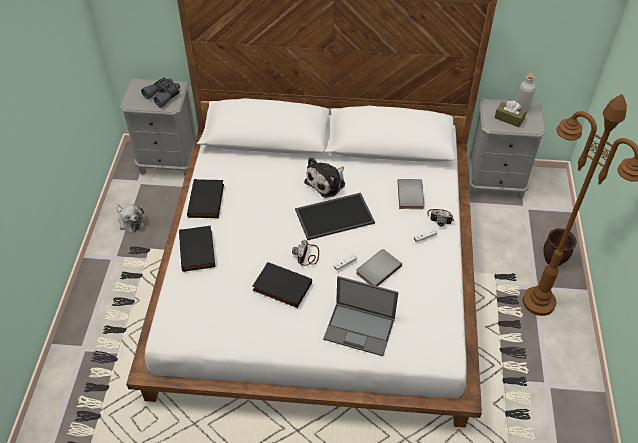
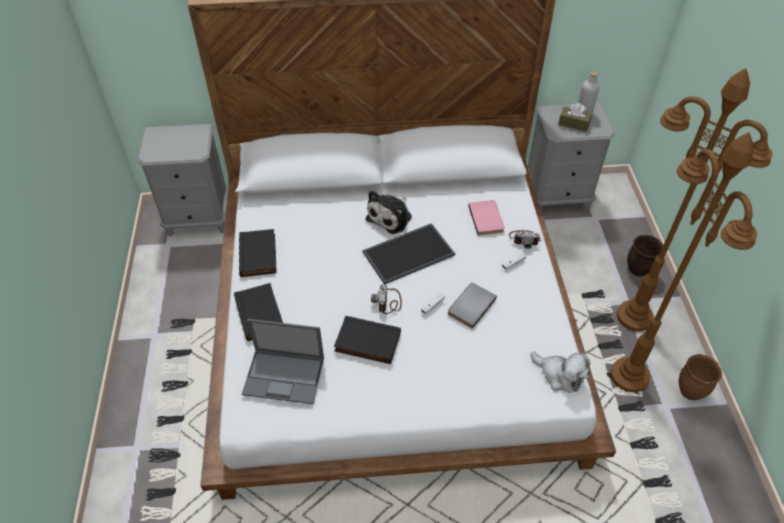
camera: 10 degrees left, 0 degrees up
(130, 221) = (166, 291): plush toy -> plush toy (559, 375)
(163, 95) = (187, 142): grey binoculars -> none
(360, 329) = (467, 377): laptop -> laptop (285, 376)
(411, 195) = (487, 219): grey book -> pink book
(520, 354) = (629, 376): none -> brown floor lamp
(573, 376) = (690, 391): none -> brown planter

